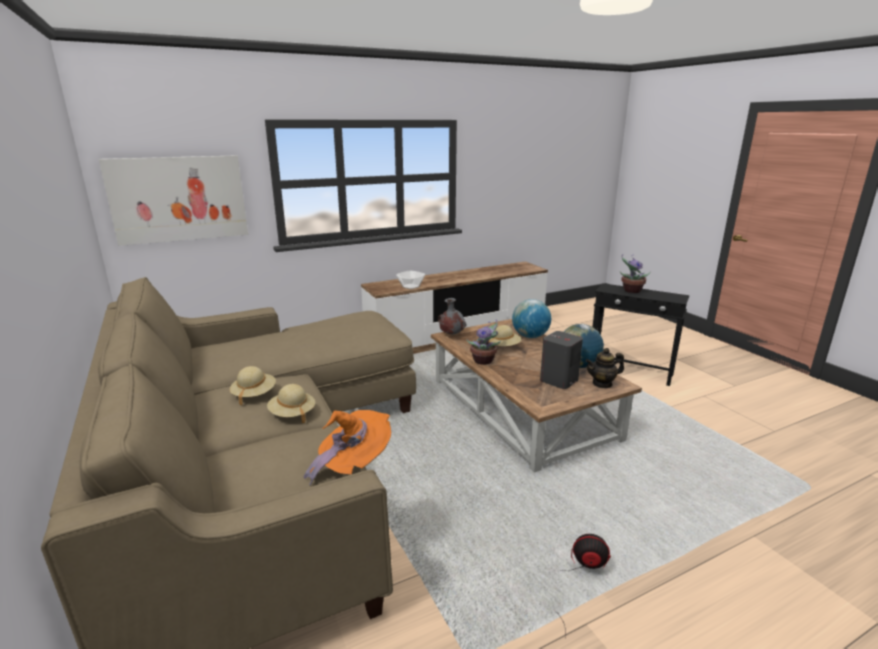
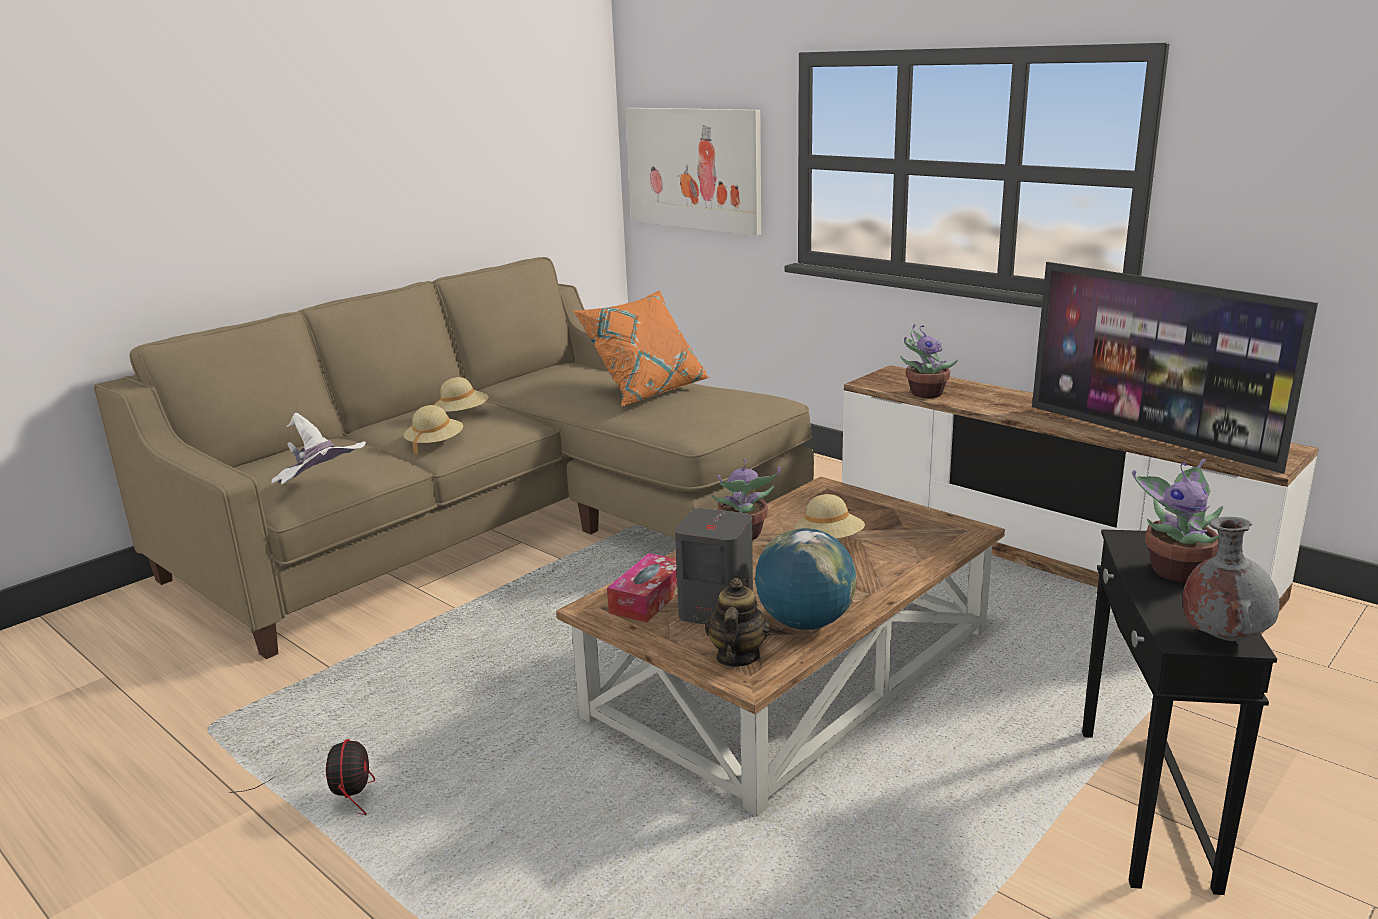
camera: 70 degrees right, 0 degrees up
(311, 334) = (646, 391): none -> orange pillow
(353, 464) = (321, 491): orange hat -> white hat
(410, 287) = (924, 394): bowl -> potted plant
(451, 334) = (836, 490): grey vase -> grey vase (1222, 637)
(498, 272) = (1150, 437): none -> television
(530, 336) = (912, 557): globe -> none
(539, 393) = (648, 599): none -> tissue box
(602, 383) = (737, 656): teapot -> teapot turned 45 degrees clockwise

